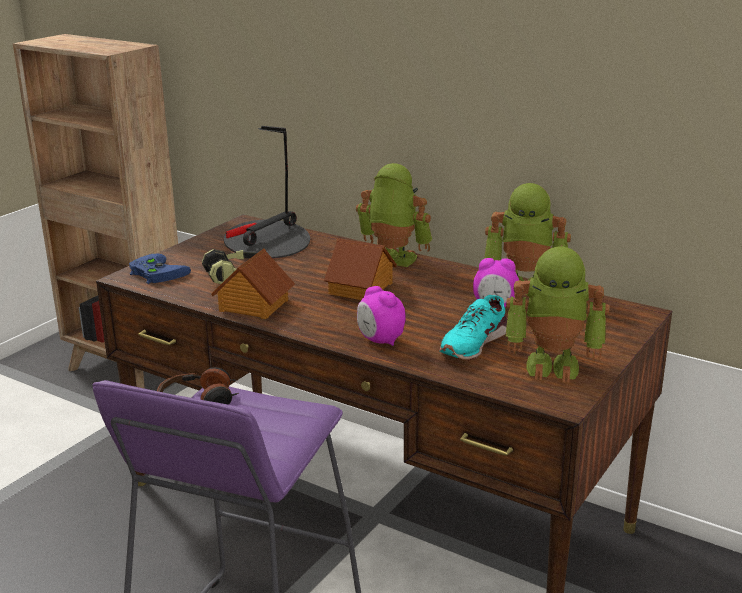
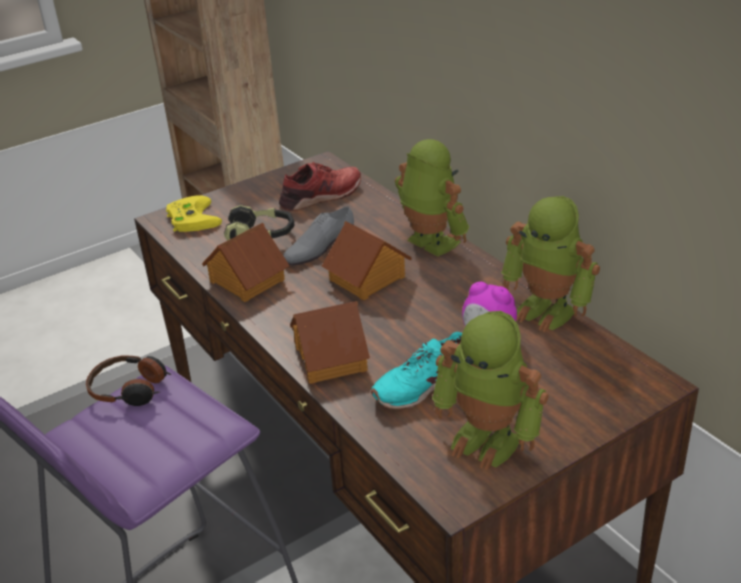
camera: 25 degrees right, 10 degrees up
(155, 273) = (190, 218): blue game controller -> yellow game controller
(267, 243) = (321, 196): table lamp -> red shoe
(298, 275) = (318, 247): none -> grey shoe
(380, 340) = (332, 358): alarm clock -> toy house

